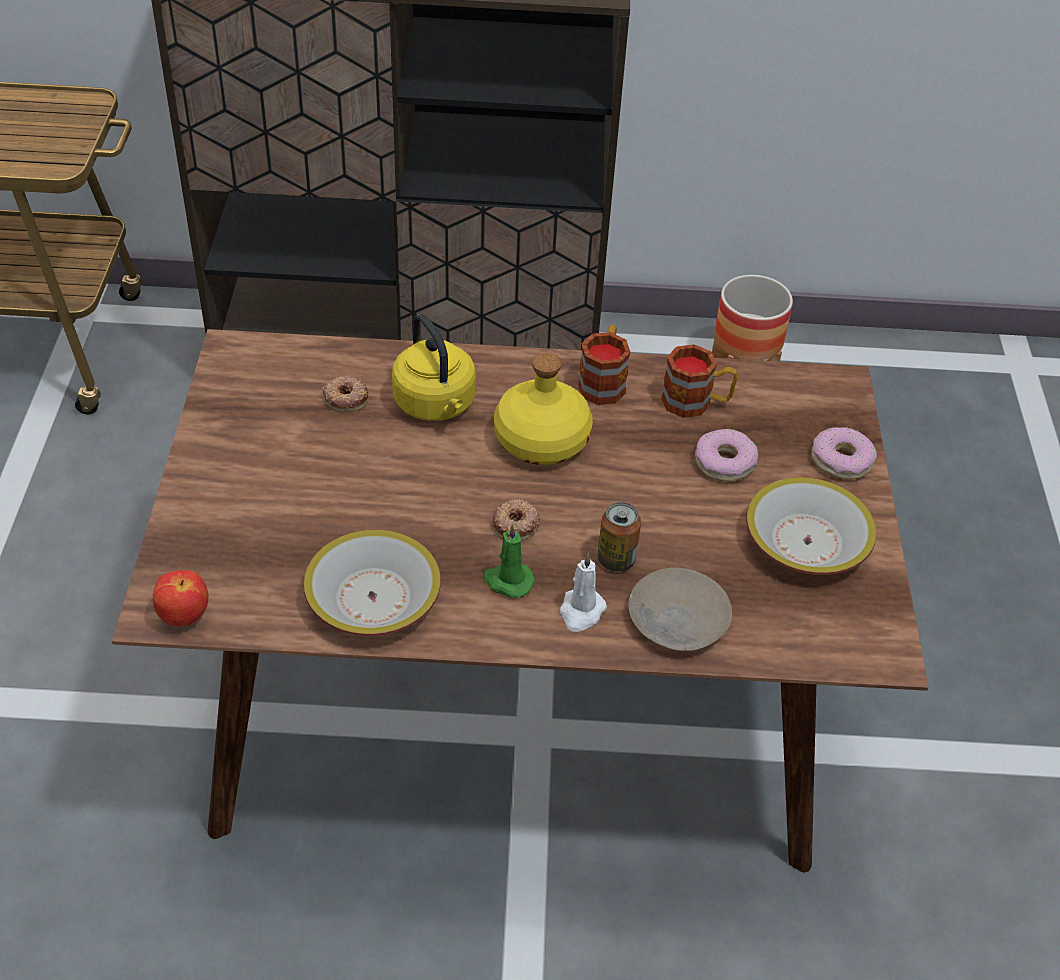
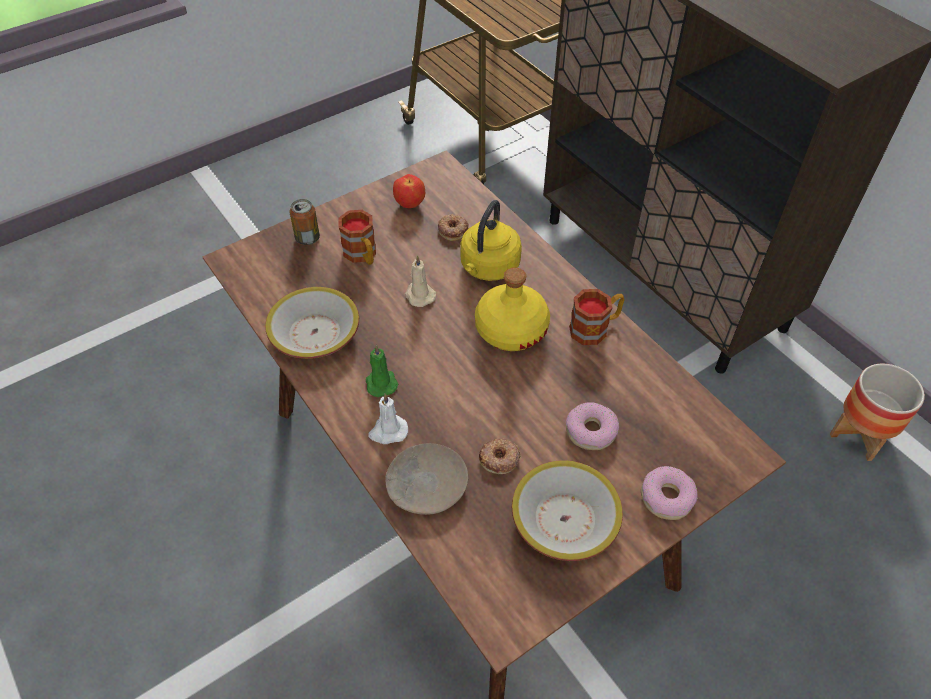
camera: 55 degrees right, 5 degrees up
(185, 616) = (238, 271): apple -> apple (410, 204)
(413, 480) = (419, 295): none -> beige candle
(516, 524) = (430, 359): donut -> donut (499, 459)
(616, 559) = (447, 424): can -> can (307, 238)
(696, 403) = (630, 384): mug -> mug (362, 255)

